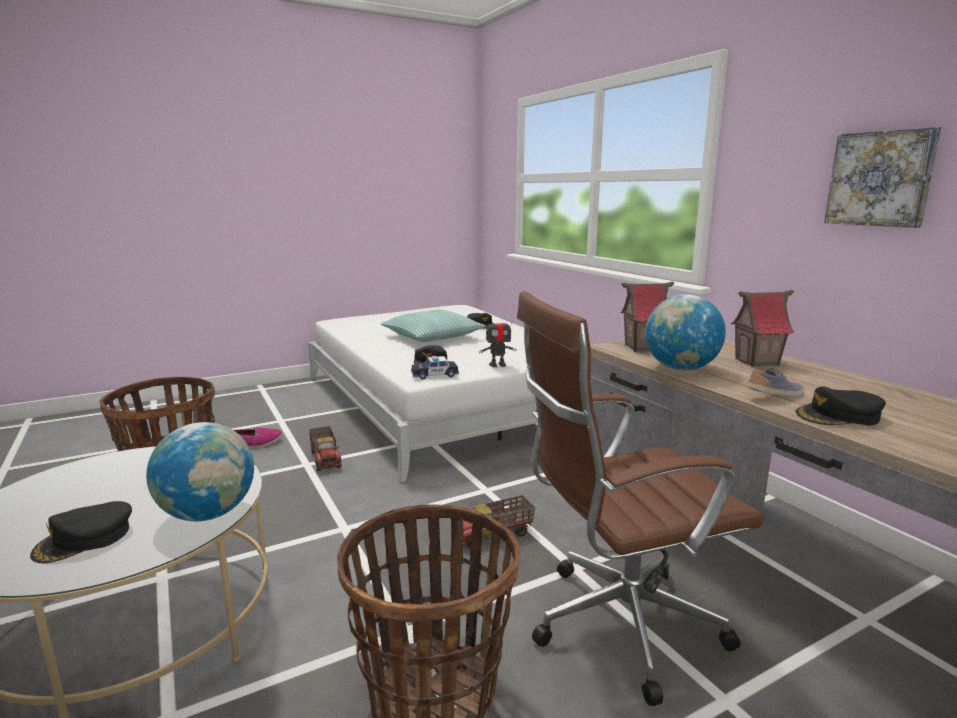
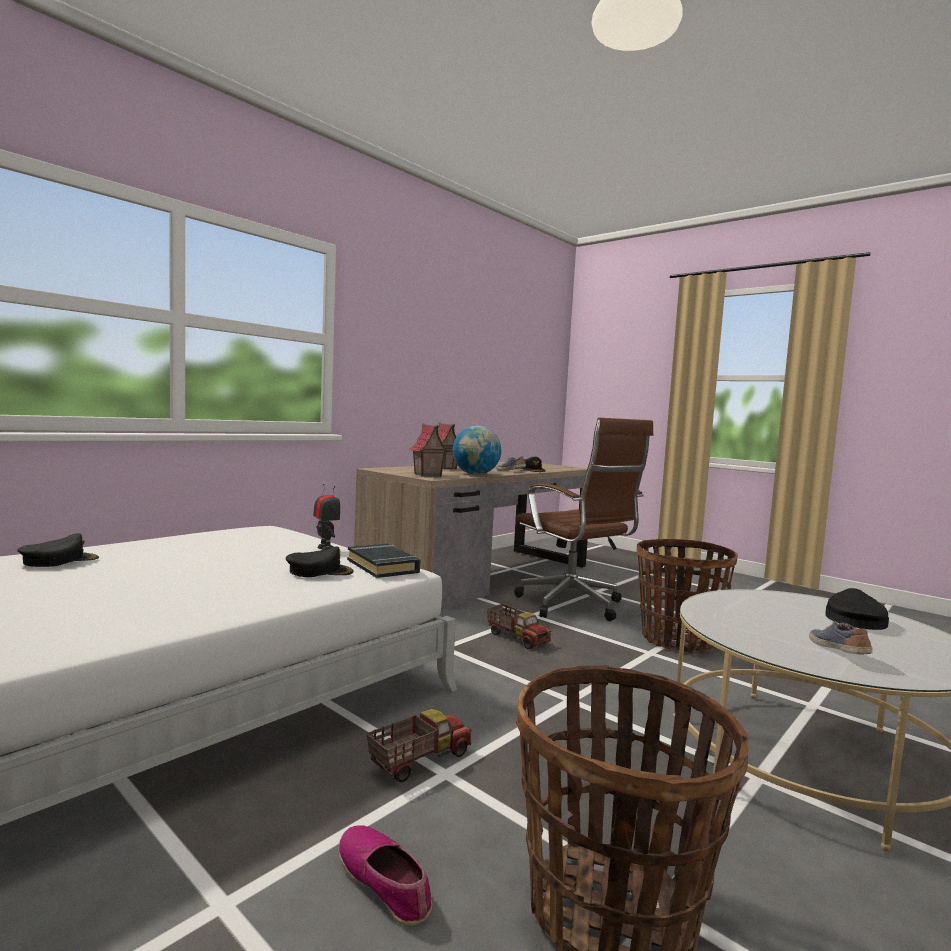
camera: 110 degrees left, 10 degrees down
(84, 483) = (839, 651): none -> shoe
(85, 539) = (853, 619): black cap -> black cap turned 90 degrees counterclockwise
(208, 514) = (759, 596): globe -> none
(432, 337) = (159, 578): pillow -> none
(434, 375) = (383, 566): toy car -> black book
(881, 179) = (428, 360): picture -> none

